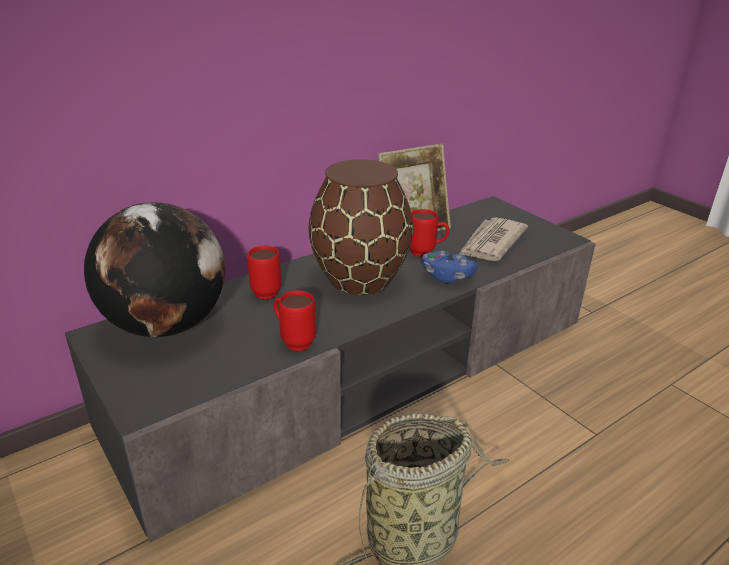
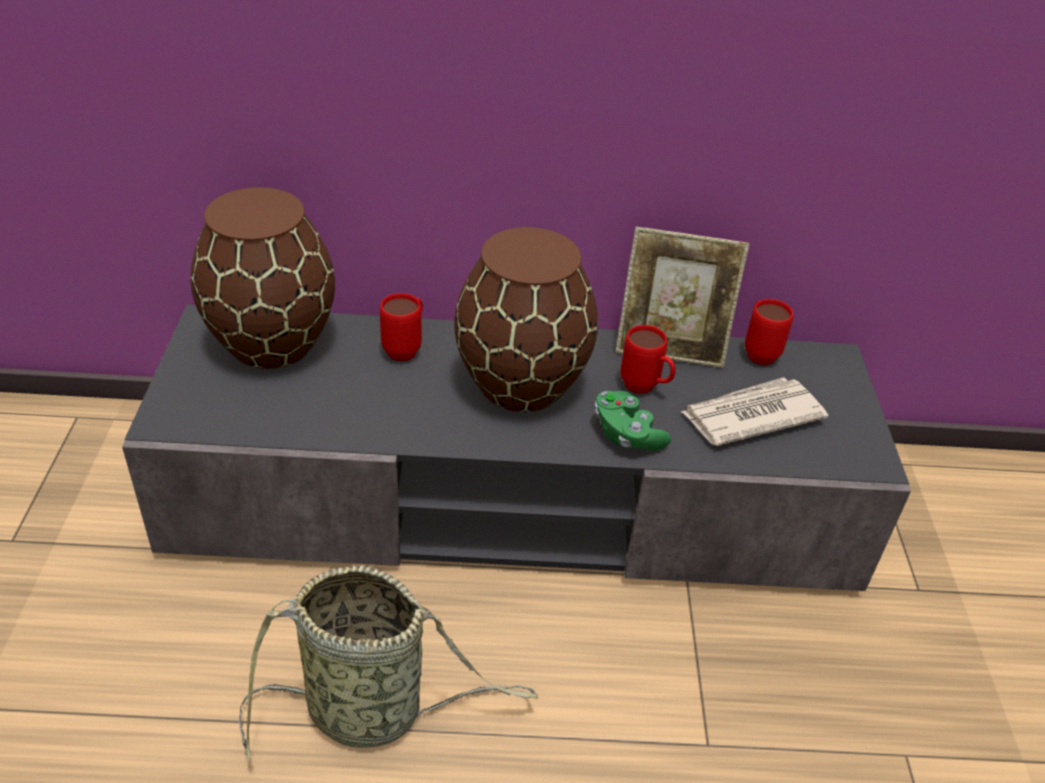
camera: 35 degrees right, 10 degrees up
(166, 325) = (273, 341): globe -> brown vase
(293, 341) = (363, 424): red mug -> red mug (758, 351)
(447, 277) = (626, 434): blue game controller -> green game controller

